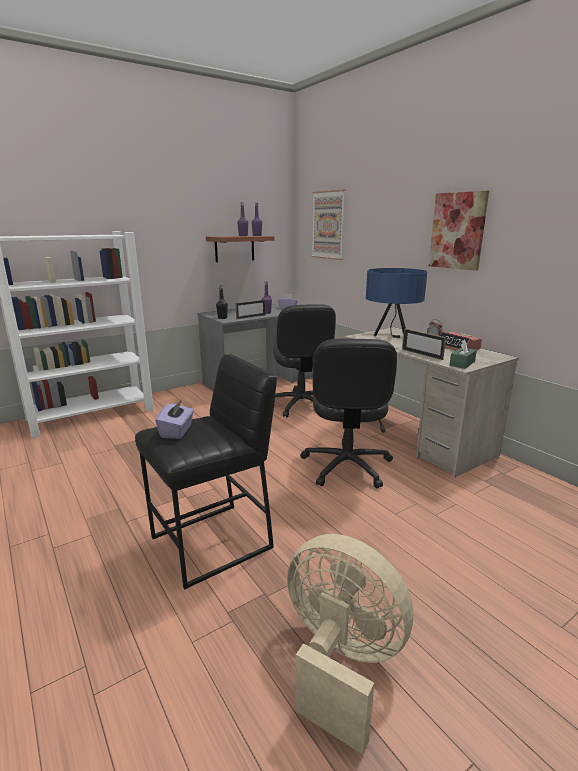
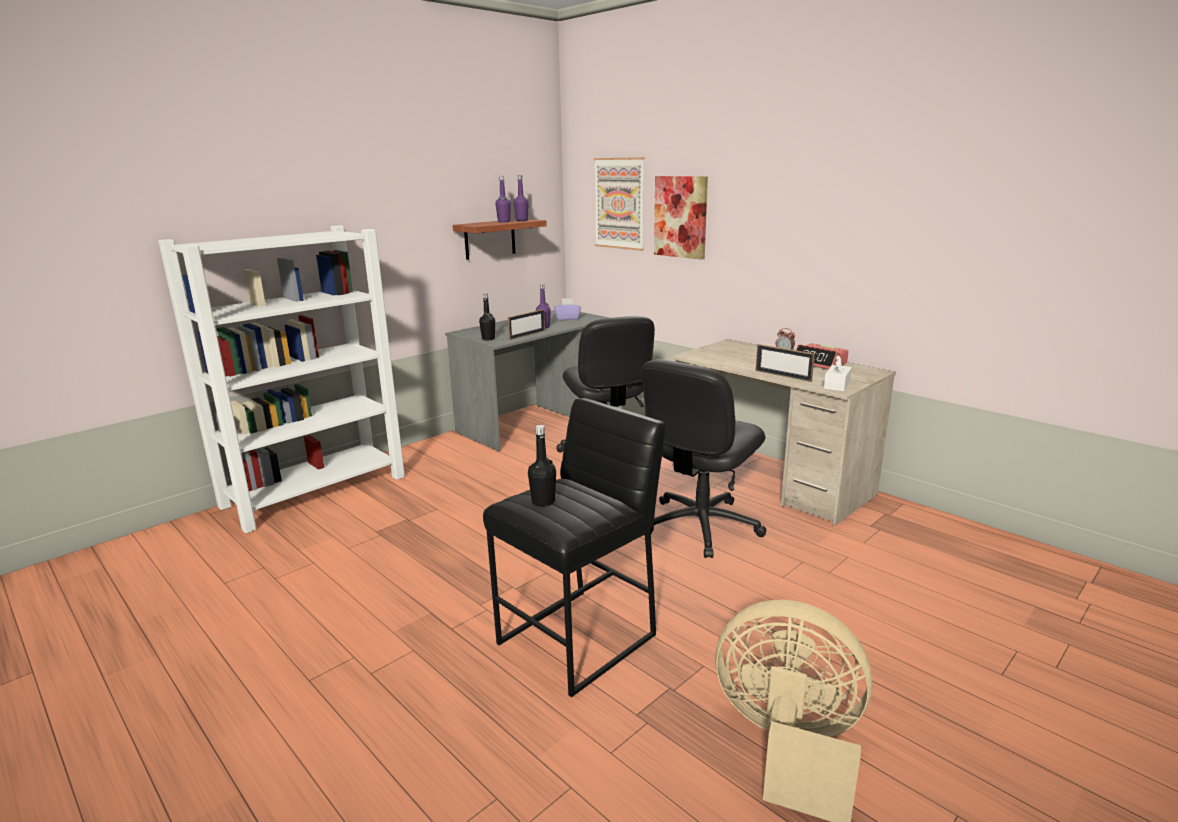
camera: 10 degrees left, 0 degrees up
(177, 431) = (543, 502): purple tissue box -> black bottle
(346, 466) = (700, 525): black office chair -> black office chair turned 45 degrees clockwise
(391, 337) = (731, 353): blue table lamp -> none
(457, 231) = (808, 217): picture -> picture (680, 217)
(462, 364) = (837, 385): green tissue box -> white tissue box

